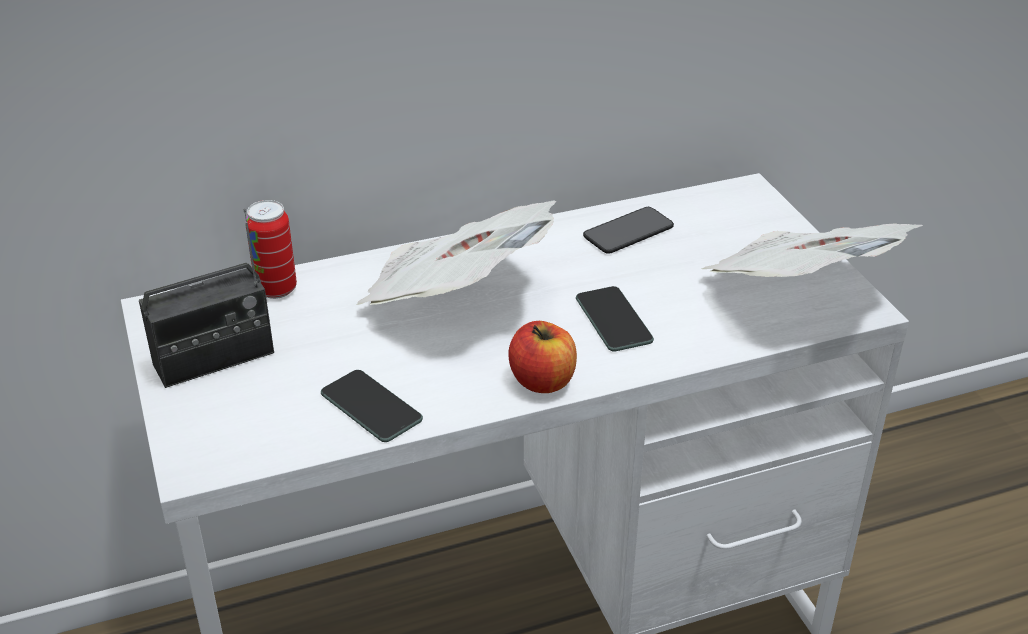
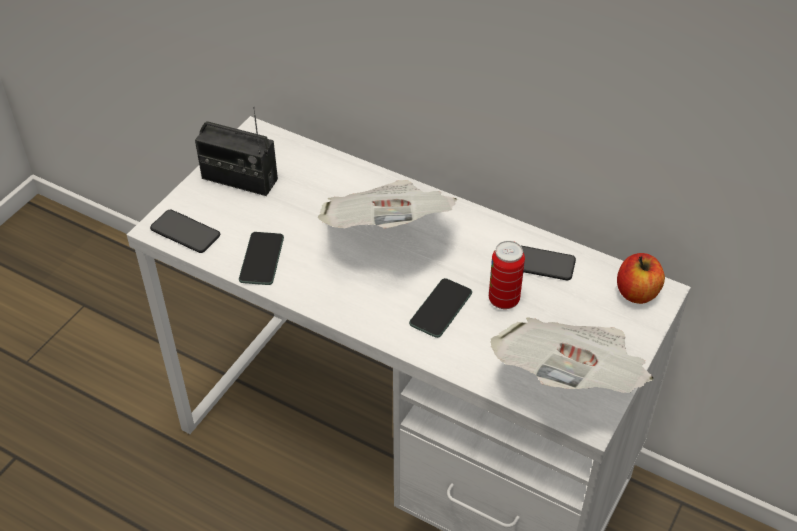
camera: 50 degrees right, 10 degrees up
(237, 447) = (185, 232): none -> phone
(276, 289) = (317, 161): can -> can (503, 300)
(542, 381) = (352, 311): apple -> apple (637, 292)

